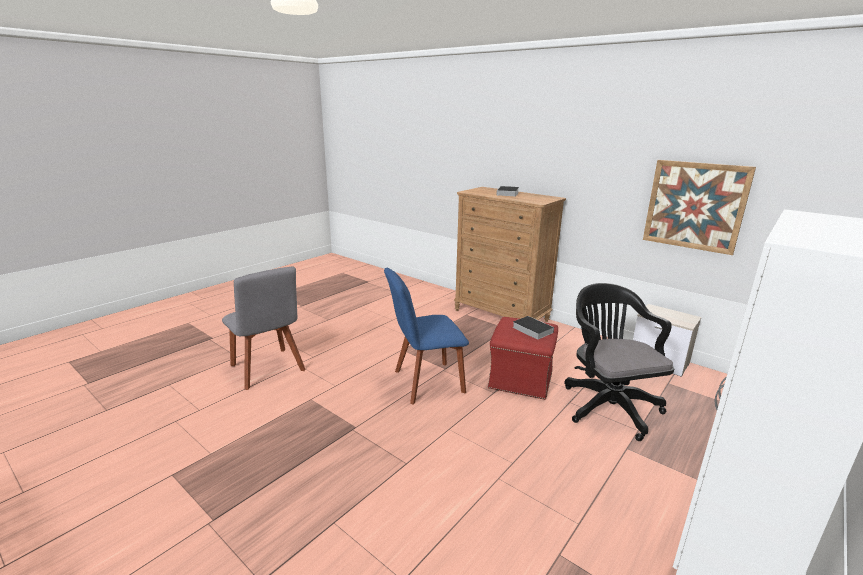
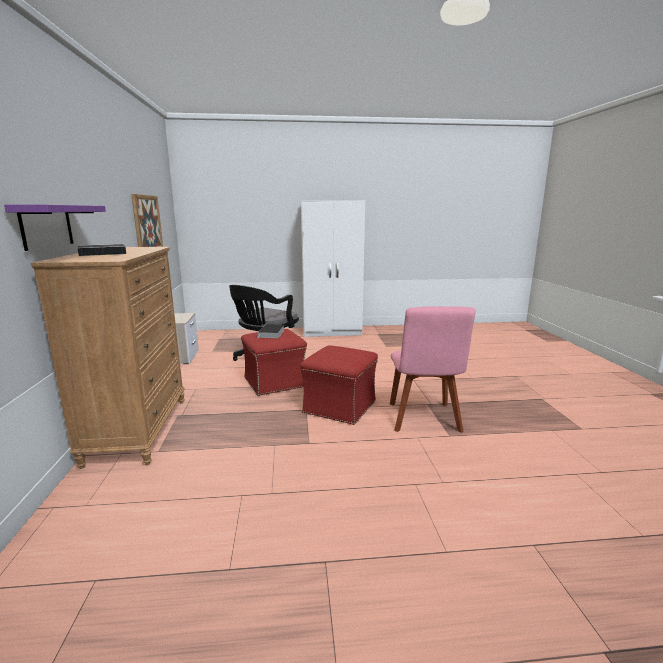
camera: 135 degrees left, 5 degrees down
(268, 370) = (484, 491): grey chair -> none
(343, 405) = (424, 419): none -> pink chair
(425, 382) = (339, 407): blue chair -> red ottoman
(506, 171) = (46, 226): none -> purple shelf

